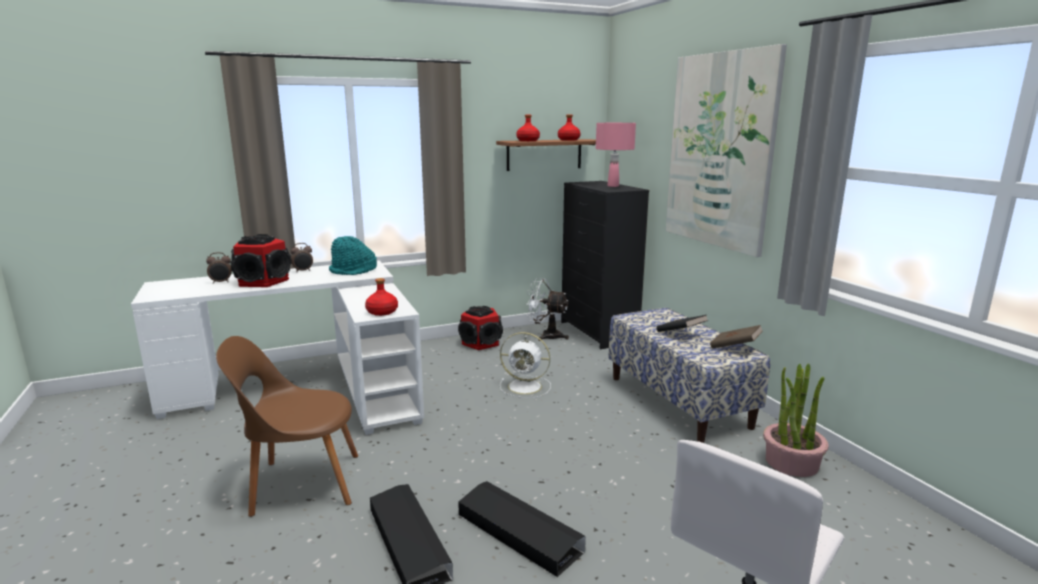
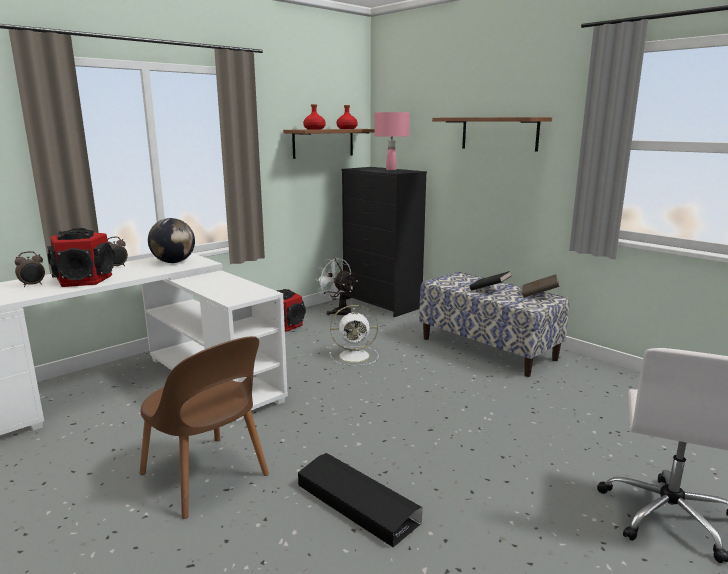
camera: 20 degrees left, 0 degrees up
(301, 483) = (206, 477): brown chair -> brown chair turned 105 degrees counterclockwise
(353, 271) = (173, 262): turquoise hat -> globe
(381, 312) = (244, 295): red bottle -> none
(518, 533) = (444, 473): black storage box -> none
(546, 336) = (339, 312): white fan -> white fan turned 45 degrees clockwise
(719, 151) = (499, 133): picture -> shelf
(791, 463) = (600, 379): potted plant -> none

